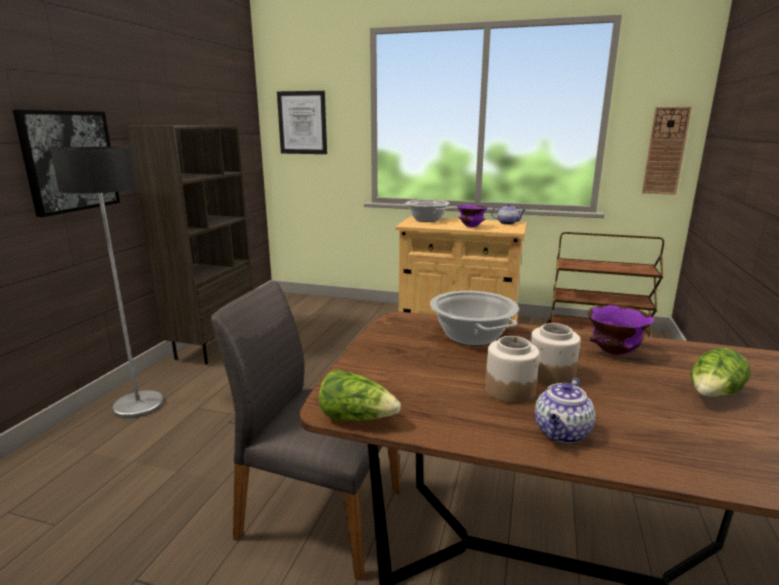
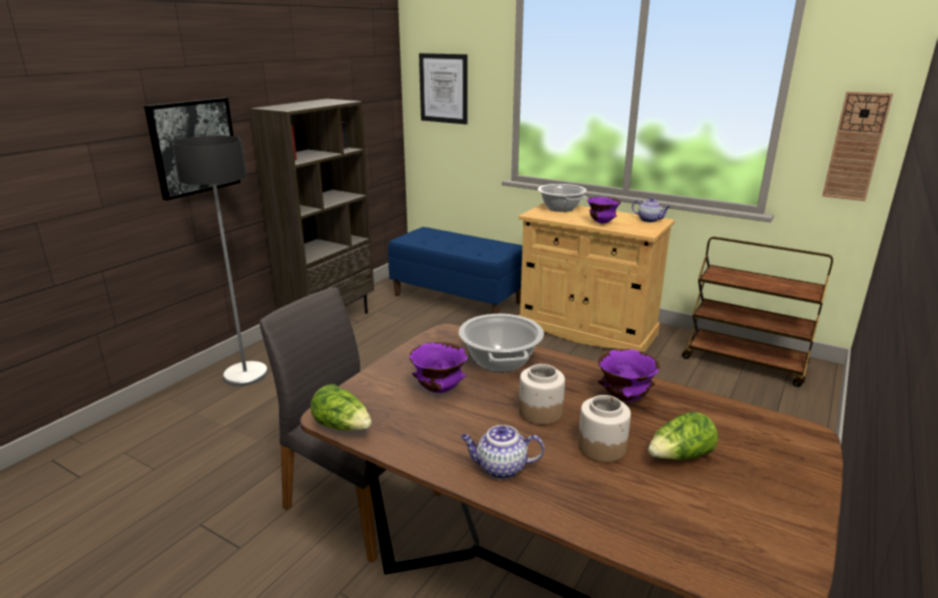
camera: 15 degrees right, 5 degrees up
(331, 313) = (458, 298): none -> blue bench
(433, 368) = (439, 389): none -> purple bowl
(509, 390) = (489, 422): jar -> jar (602, 447)
(562, 433) = (500, 468): teapot -> teapot turned 45 degrees clockwise

